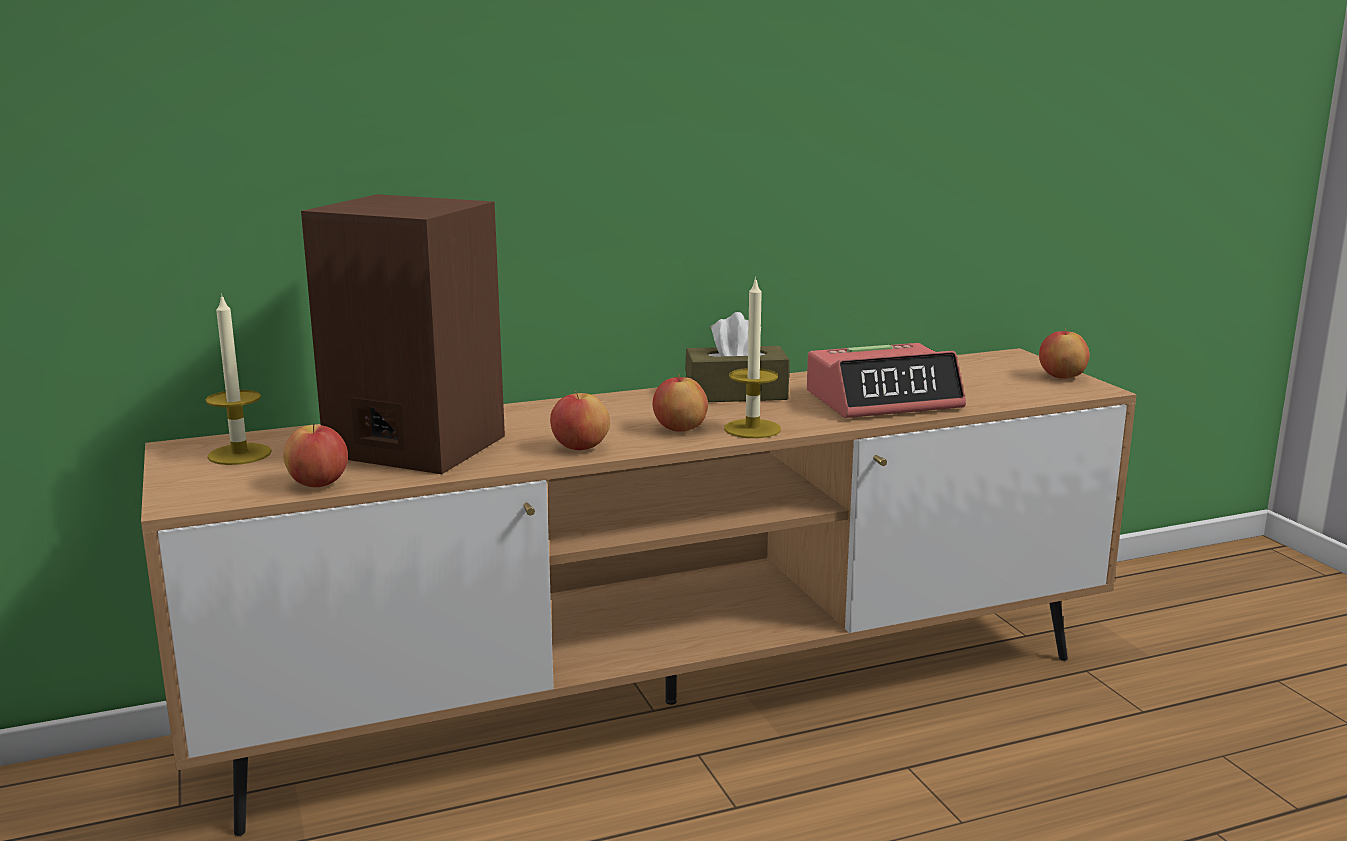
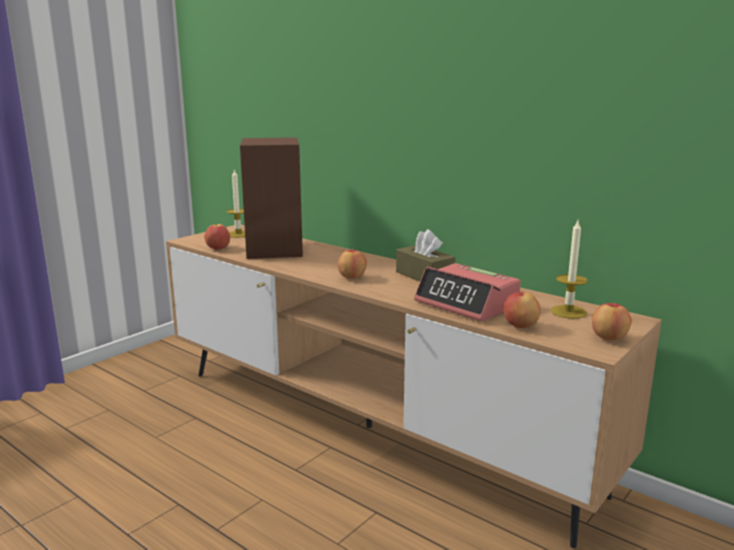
camera: 60 degrees right, 0 degrees up
(579, 447) = (303, 268): apple -> apple (520, 325)
(752, 429) = (372, 288): candle -> candle (568, 312)

